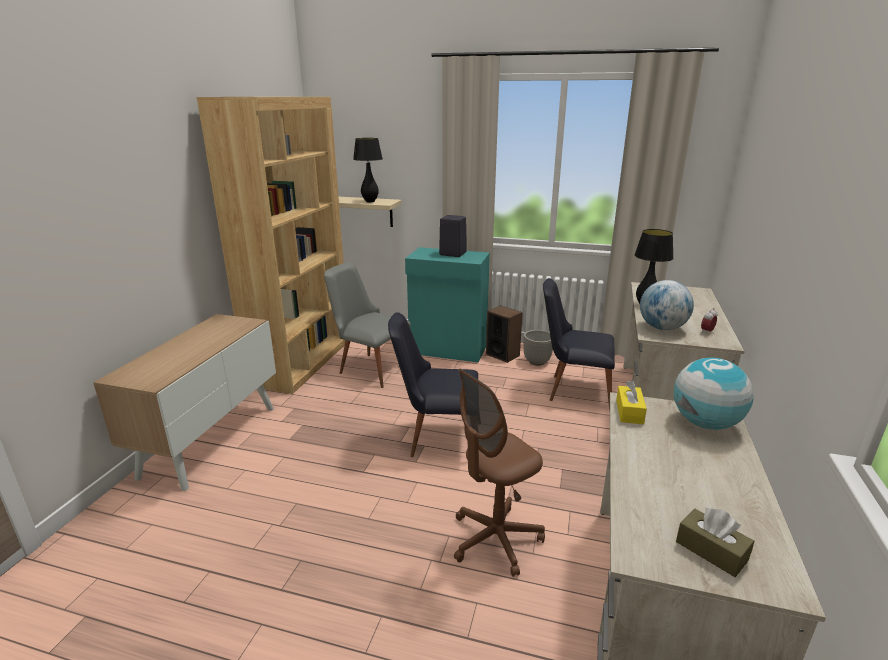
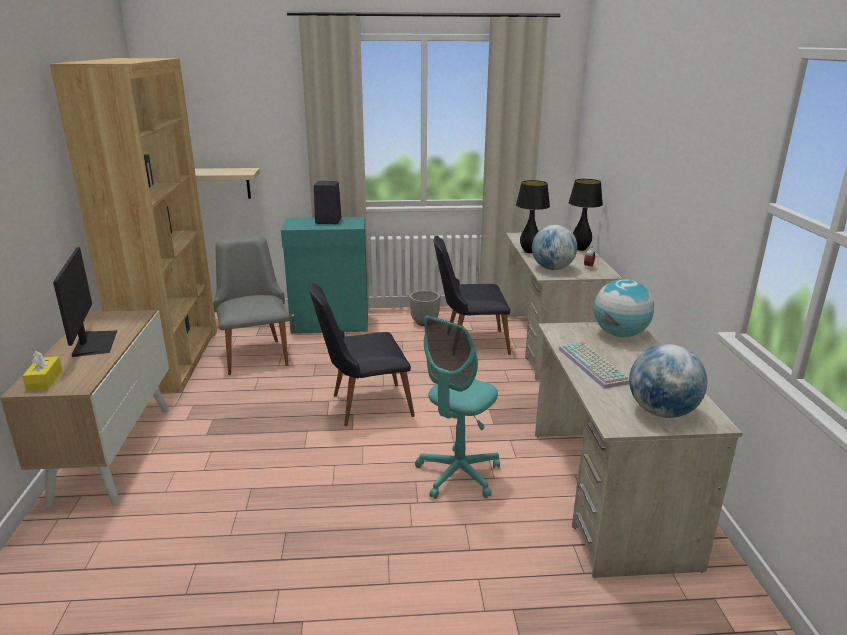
camera: 20 degrees left, 0 degrees up
(197, 343) = (94, 343): none -> monitor
(370, 201) = (226, 172): black table lamp -> black table lamp (580, 249)
(370, 368) = (255, 353): grey chair -> grey chair turned 60 degrees clockwise
(495, 540) = (458, 475): brown office chair -> turquoise office chair
(502, 355) = (388, 321): speaker -> none
(629, 412) = (561, 335): yellow tissue box -> yellow tissue box (45, 380)
(651, 461) = (595, 366): none -> keyboard
(711, 551) = (661, 412): brown tissue box -> globe

